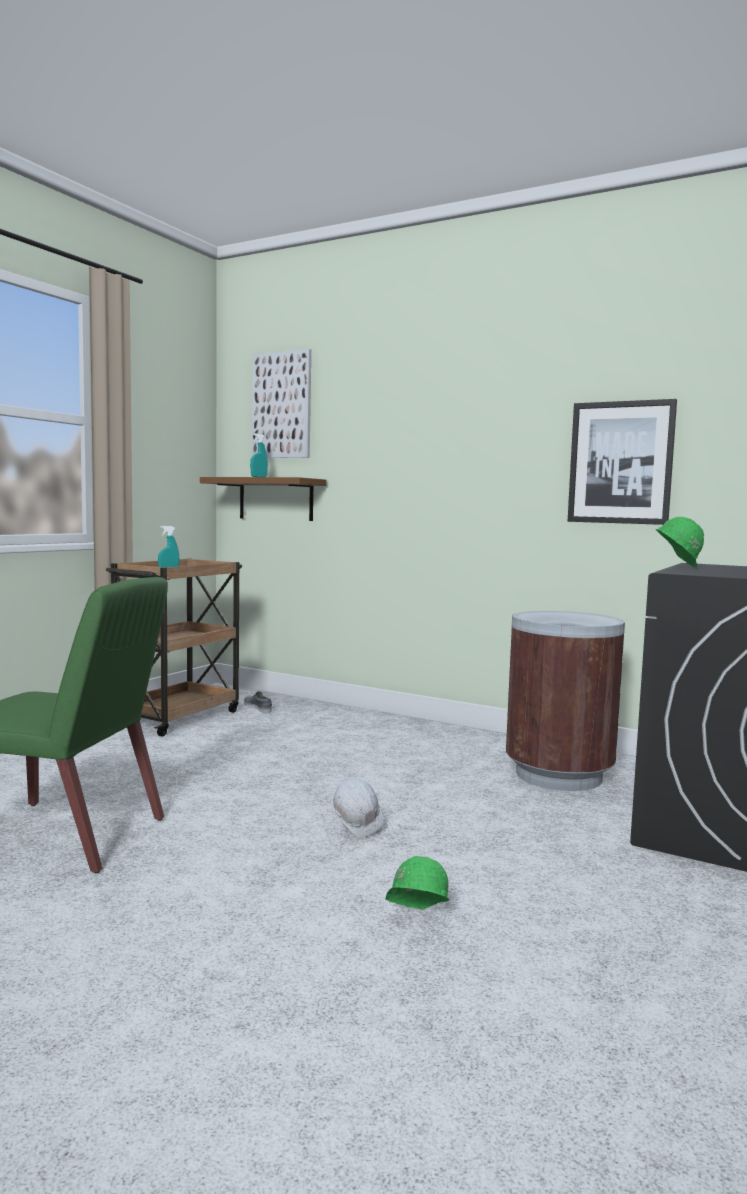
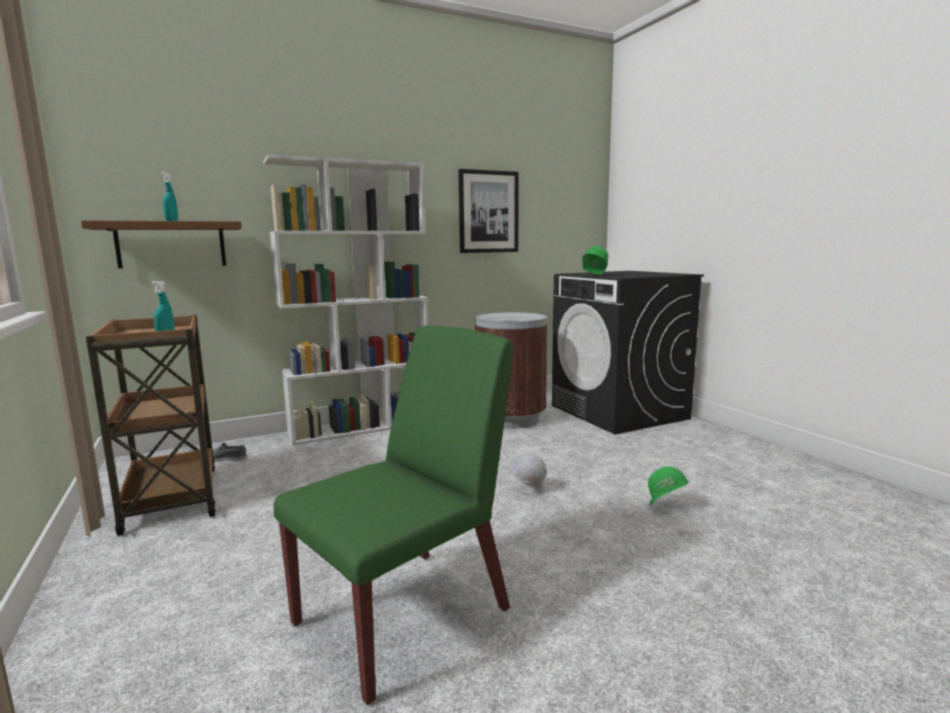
camera: 55 degrees left, 5 degrees up
(282, 405) = (166, 141): picture -> none
(401, 724) = (361, 427): none -> white bookcase

